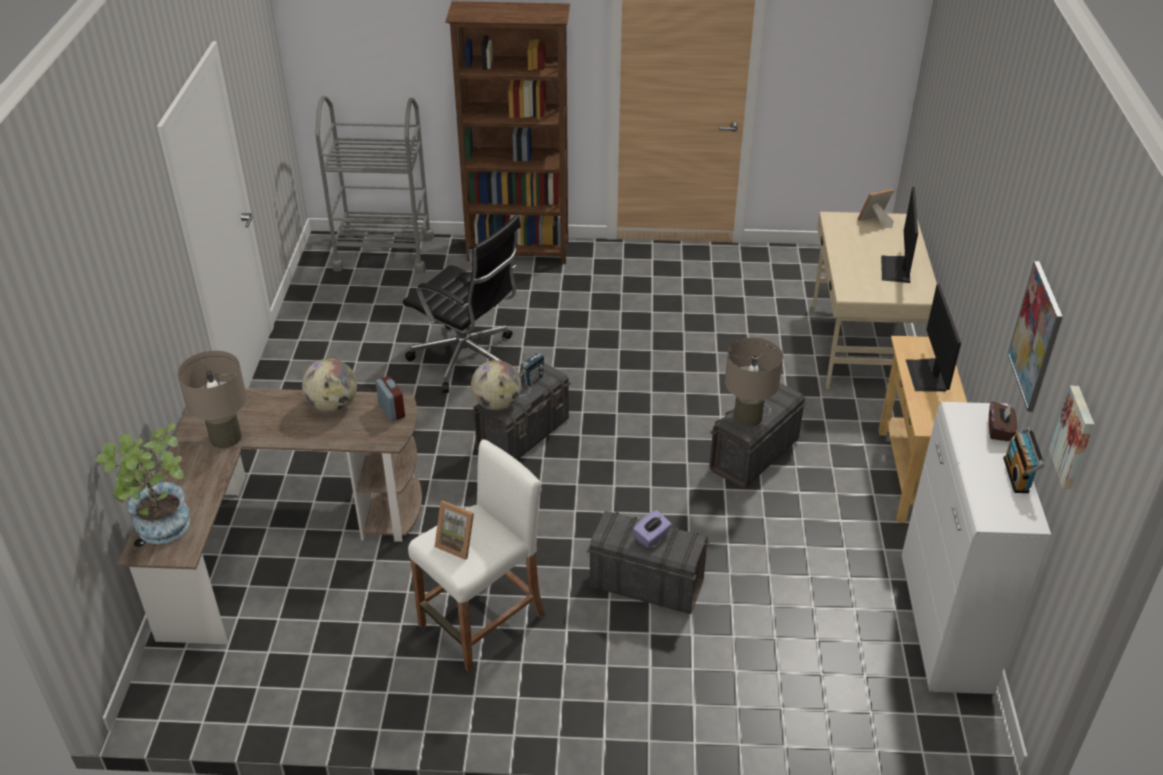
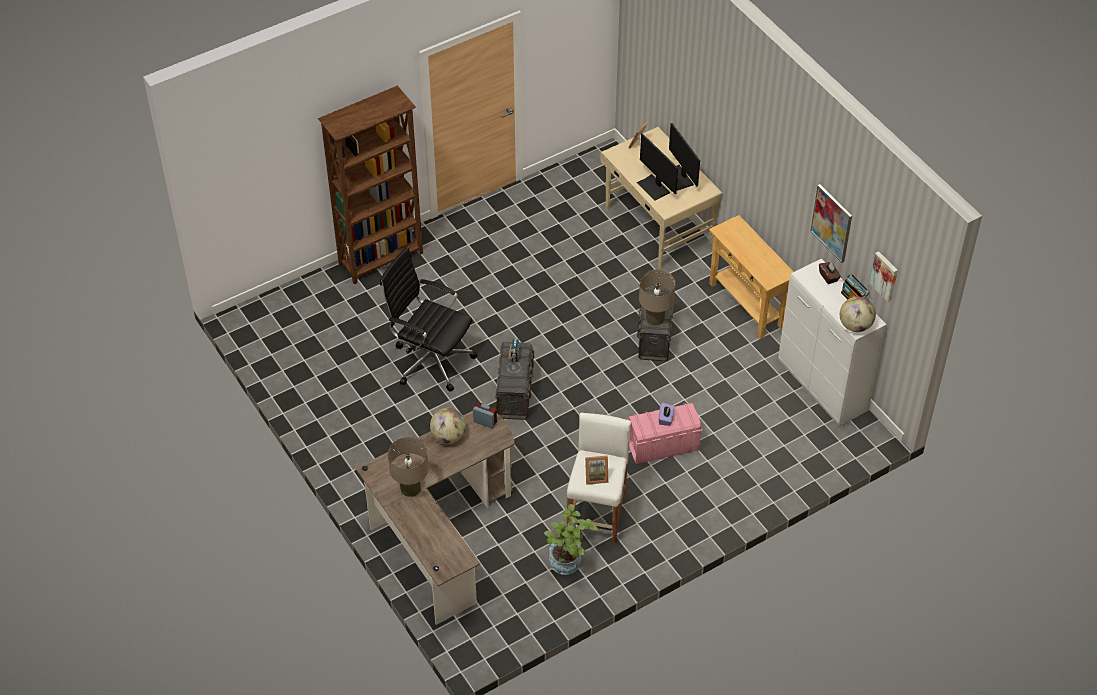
camera: 35 degrees left, 10 degrees up
(163, 531) = (441, 556): potted plant -> potted plant (568, 565)
(384, 252) = (289, 306): grey cart -> none
(467, 360) = (431, 360): black office chair -> black office chair turned 150 degrees counterclockwise
(497, 404) = (510, 384): globe -> globe (855, 326)
(646, 584) = (662, 446): grey storage box -> pink storage box
(927, 375) = (746, 247): monitor -> monitor (654, 187)

